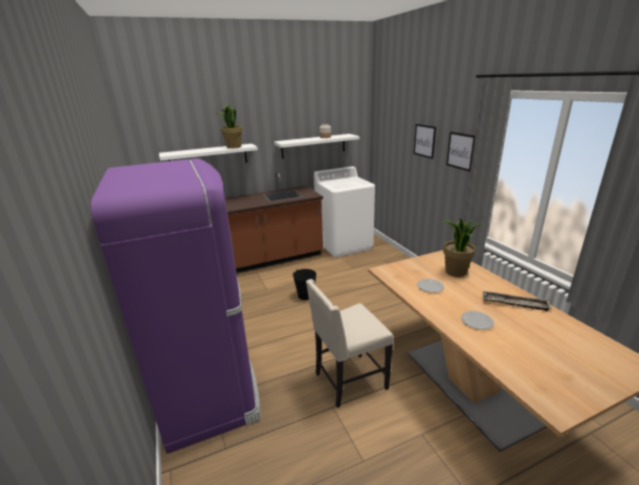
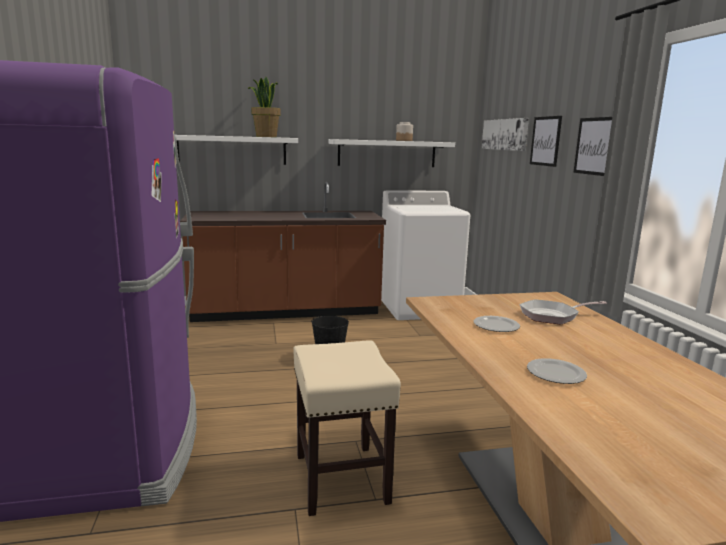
camera: 10 degrees right, 10 degrees down
(349, 381) = (340, 477): beige chair -> beige stool
(392, 130) = (505, 134): none -> picture
(455, 272) = (552, 316): potted plant -> frying pan
(514, 303) = (642, 362): tray -> none

